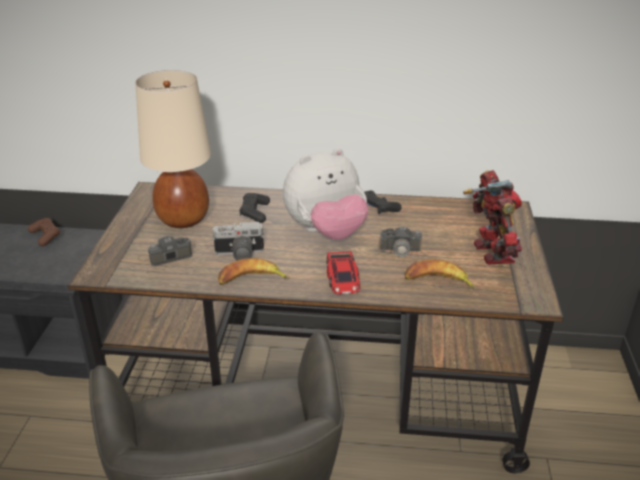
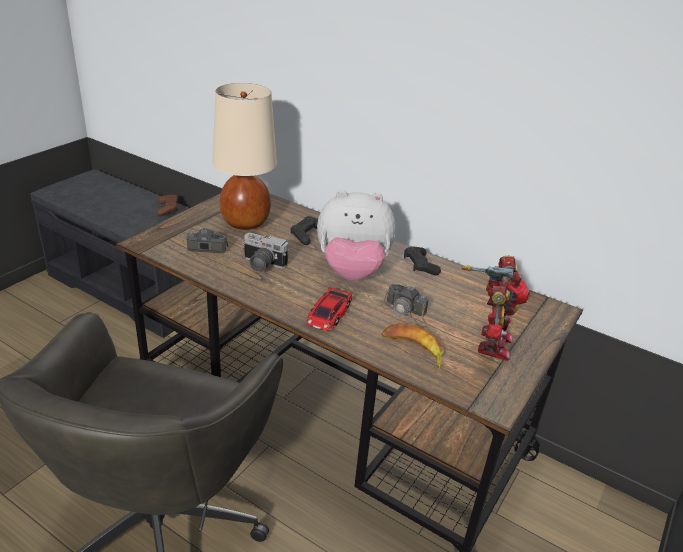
camera: 25 degrees right, 0 degrees up
(252, 279) = (252, 288): banana -> none

